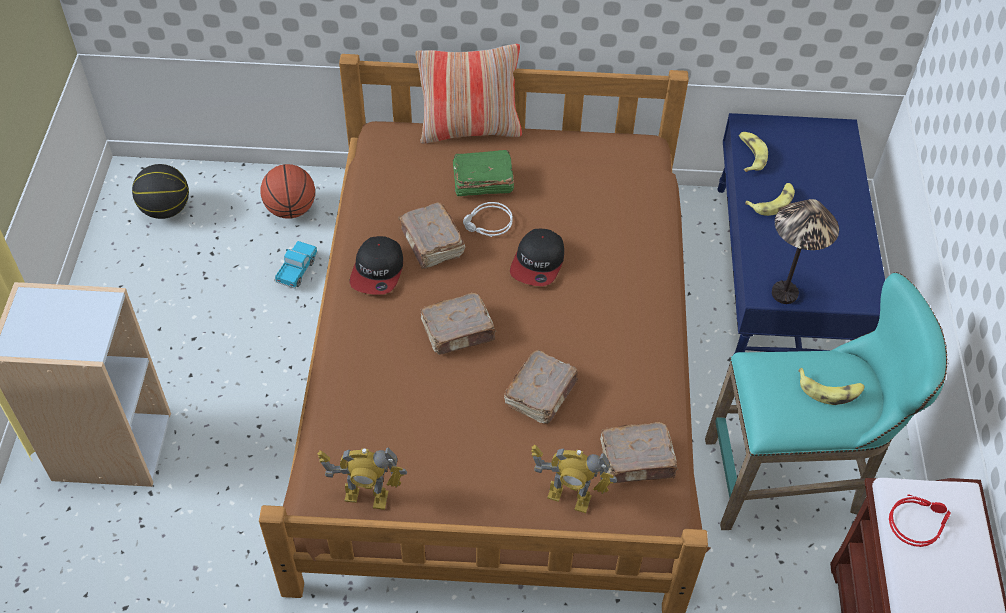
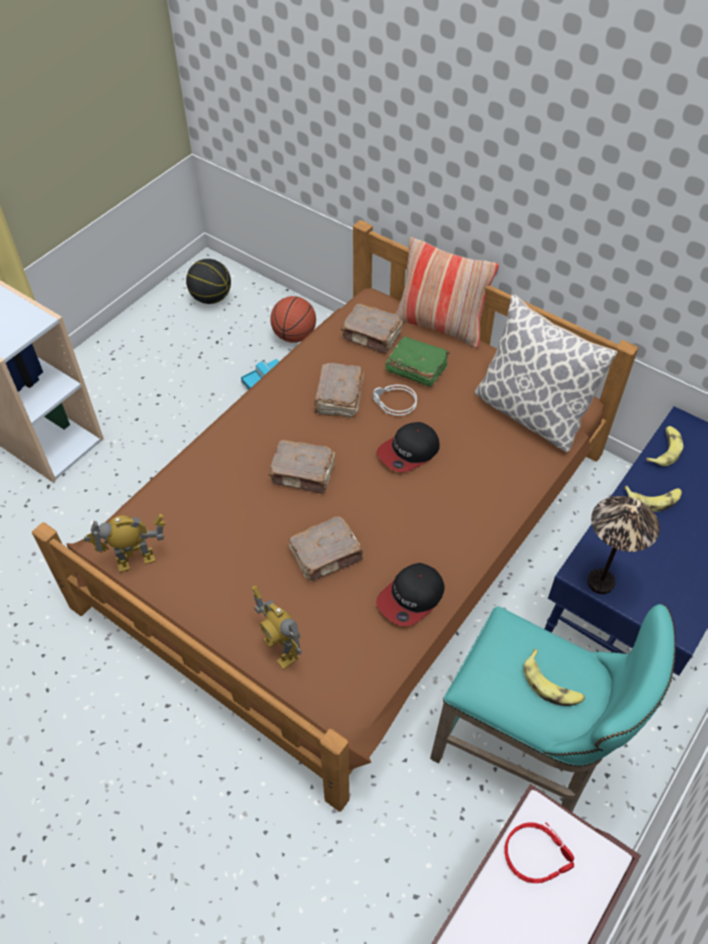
camera: 35 degrees right, 0 degrees up
(366, 497) = (135, 561): toy robot -> toy robot turned 120 degrees clockwise
(378, 271) = (282, 399): cap -> cap (411, 598)
(614, 175) = (530, 412): none -> pillow
(638, 460) = (359, 652): brown book -> brown book (372, 336)

